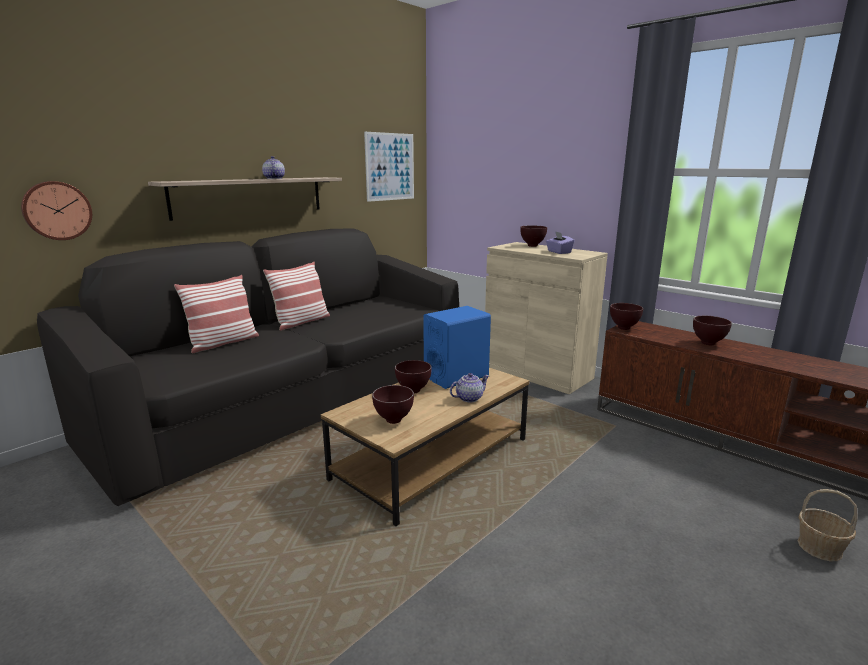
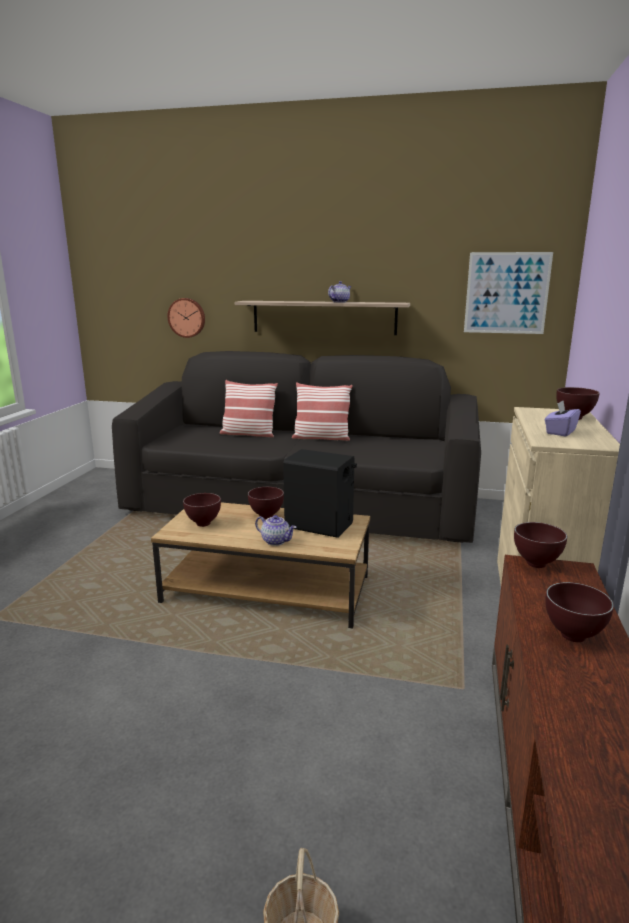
camera: 60 degrees right, 0 degrees up
(456, 376) = (319, 525): blue speaker -> black speaker

